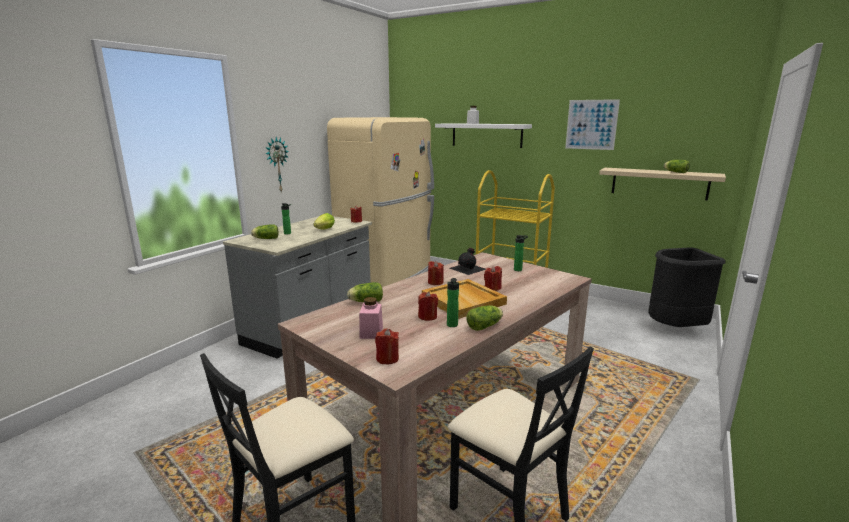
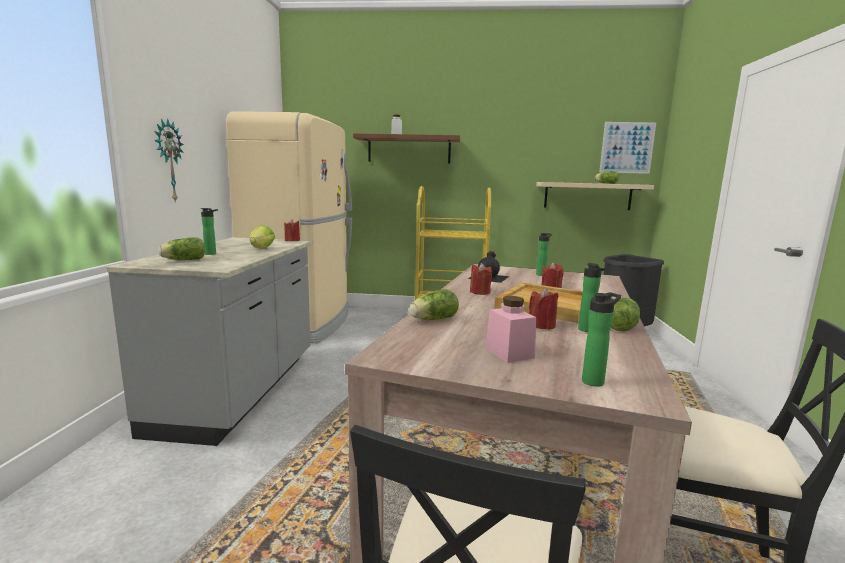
camera: 25 degrees left, 5 degrees down
(387, 359) = (595, 381): red candle -> bottle
(486, 135) = (409, 149): white shelf -> brown shelf
(591, 124) = (522, 139): picture -> picture (627, 147)

